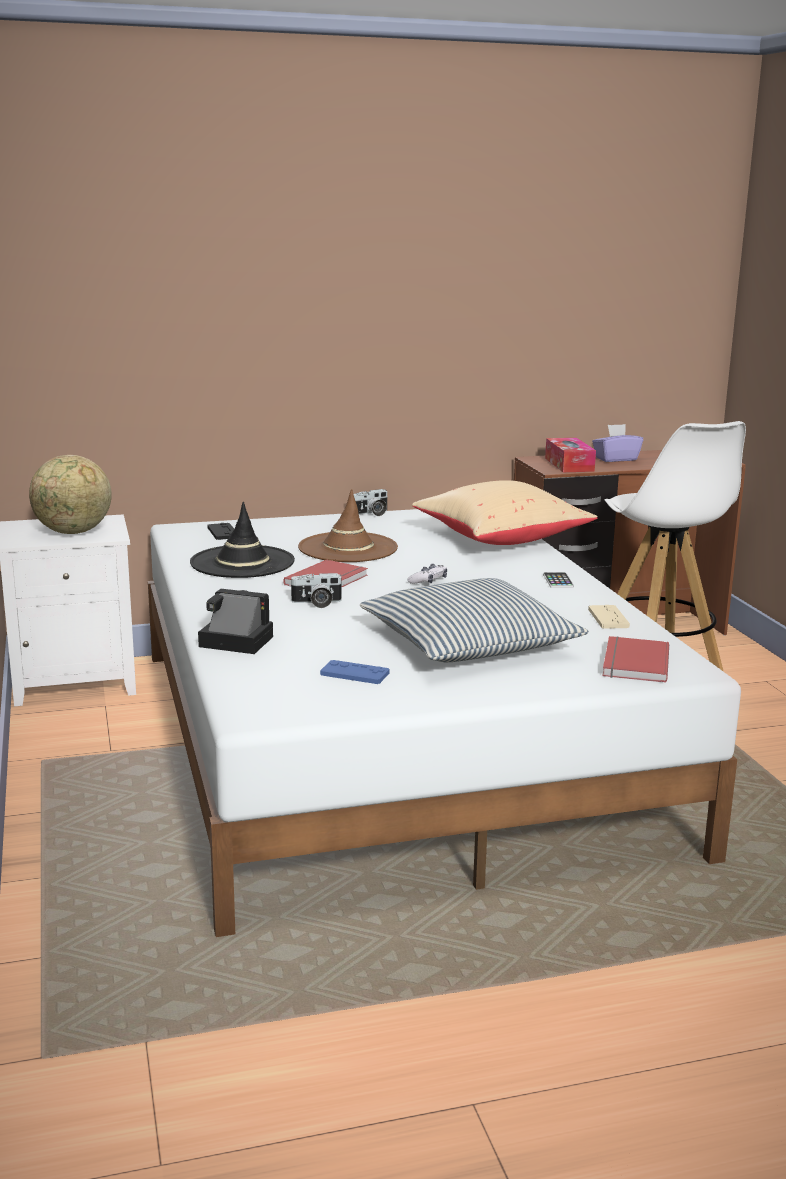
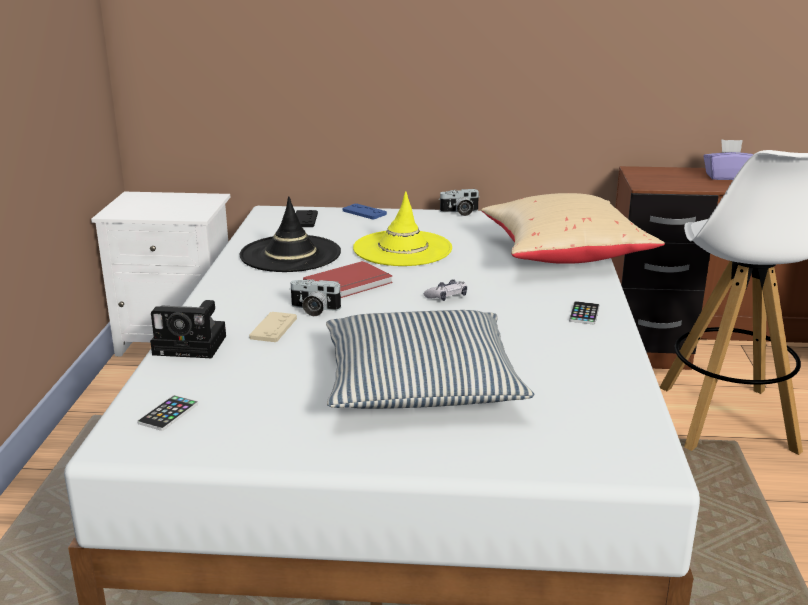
camera: 20 degrees right, 5 degrees up
(73, 532) = (169, 208): globe -> none
(232, 641) = (193, 345): camera -> camera turned 150 degrees clockwise
(271, 691) = (168, 413): none -> phone
(348, 548) = (402, 249): brown hat -> yellow hat
(354, 673) = (269, 404): blue game controller -> blue game controller (364, 212)
(569, 464) = (669, 180): tissue box -> none
(608, 618) = (602, 371): beige game controller -> beige game controller (273, 328)
(633, 663) = (583, 439): red book -> none

